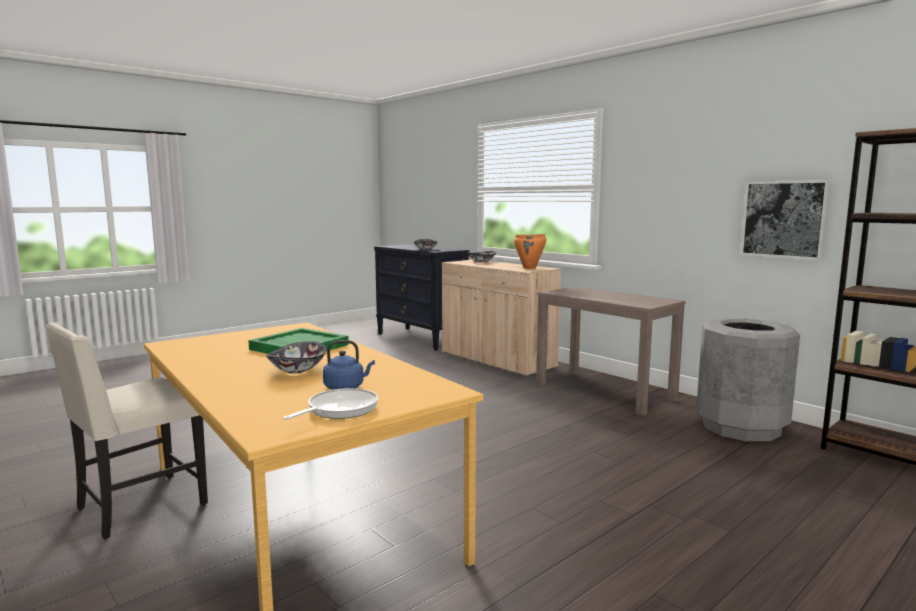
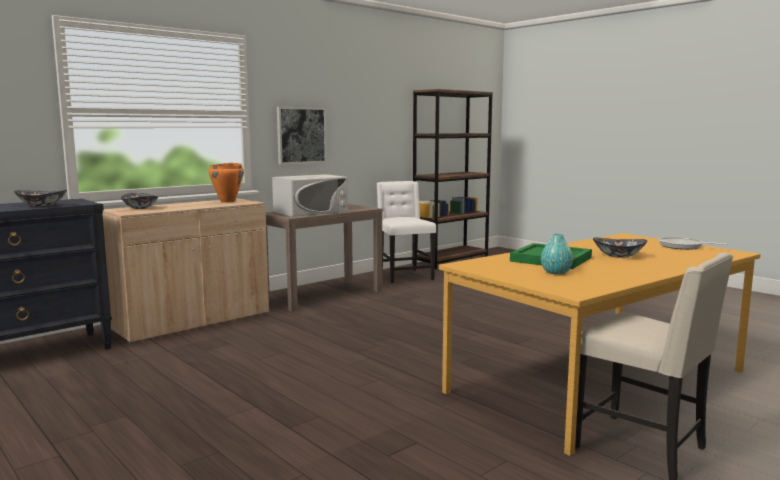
camera: 90 degrees left, 0 degrees up
(240, 344) = (555, 272): none -> turquoise vase
(346, 387) = (643, 247): blue kettle -> none
(595, 294) = (310, 211): none -> white microwave
(741, 427) = (404, 276): grey trash can -> white chair
(784, 219) = (379, 138): picture -> picture (301, 135)

